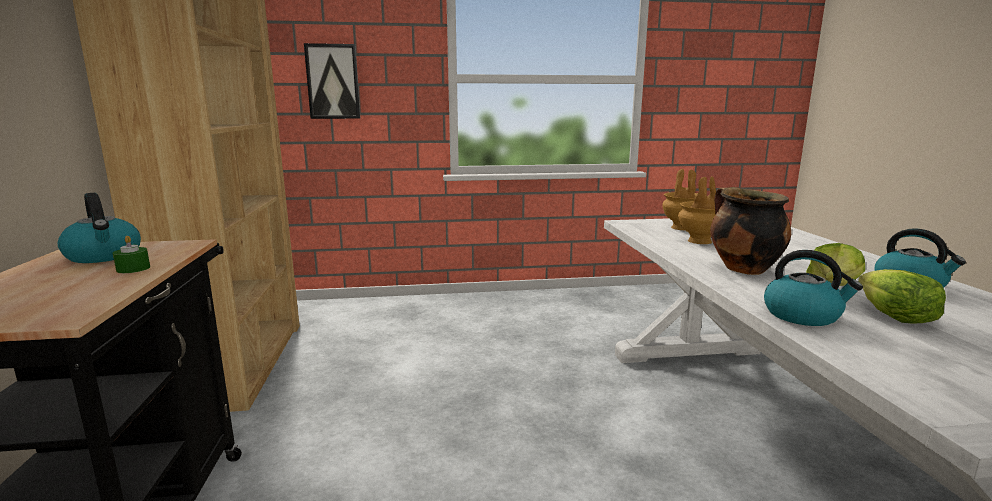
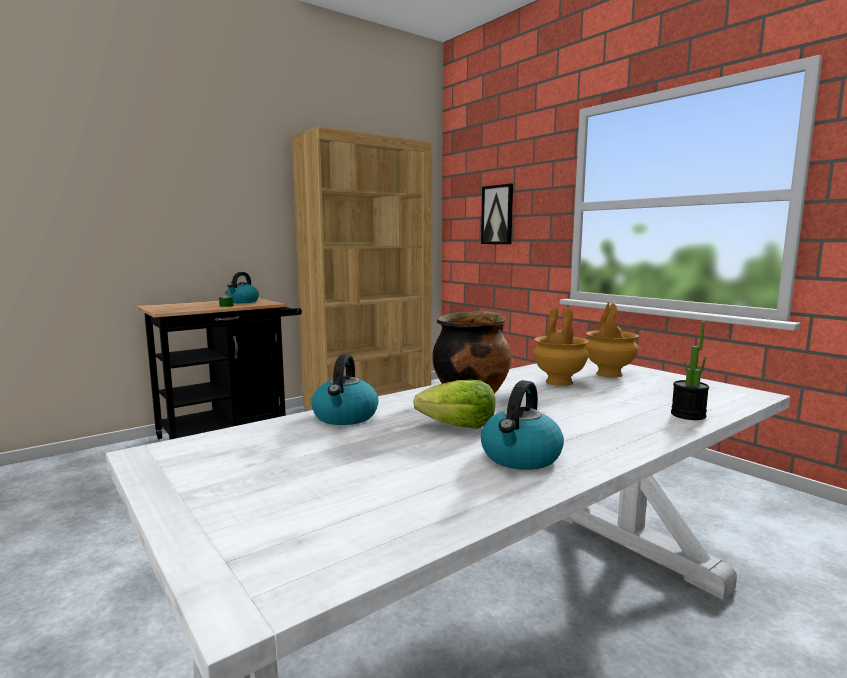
camera: 60 degrees right, 5 degrees down
(801, 237) = (688, 415): none -> potted plant
(894, 316) = (380, 445): lettuce -> none

